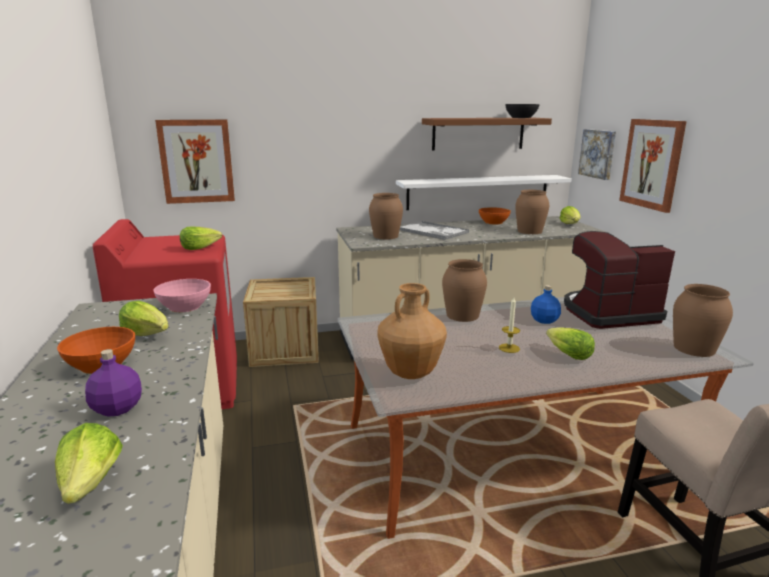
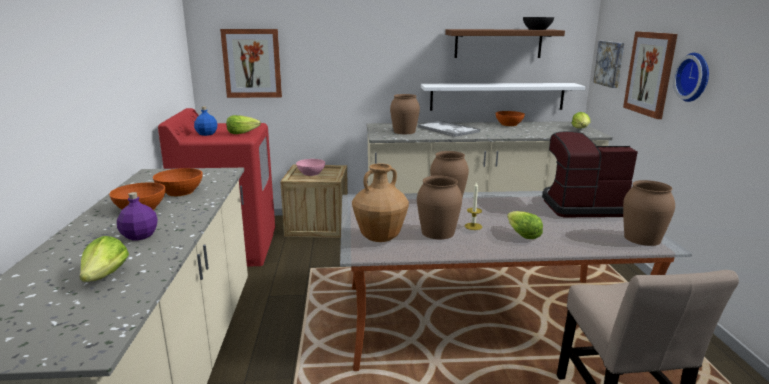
camera: 10 degrees right, 0 degrees up
(147, 334) = (180, 191): lettuce -> orange bowl
(185, 307) = (216, 175): pink bowl -> pink bowl (311, 173)
(530, 231) = (537, 133): brown vase -> brown vase (438, 232)
(544, 320) = (517, 208): blue bottle -> blue bottle (206, 134)
(712, 167) = (695, 77): none -> wall clock

